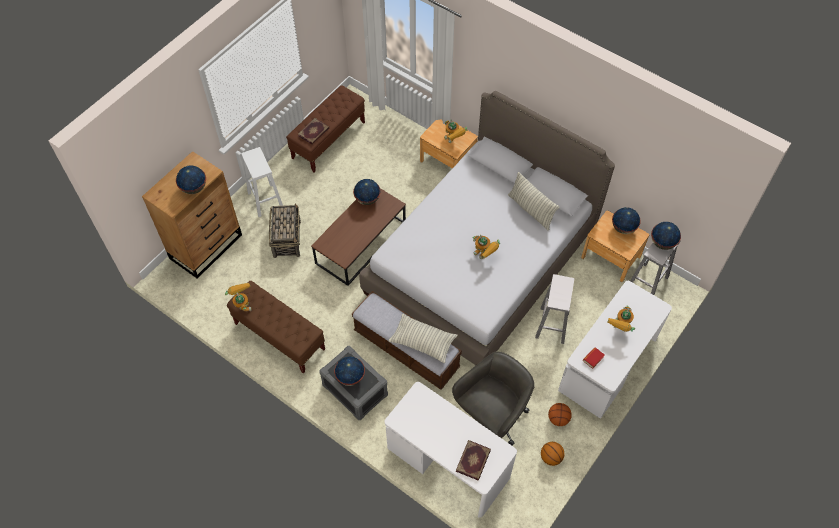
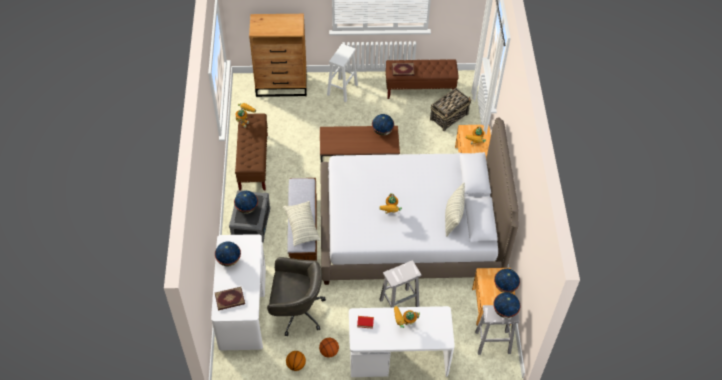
camera: 50 degrees right, 5 degrees down
(194, 188) = (278, 31): globe -> globe (229, 260)
(287, 238) = (325, 119): basket -> basket (449, 116)

